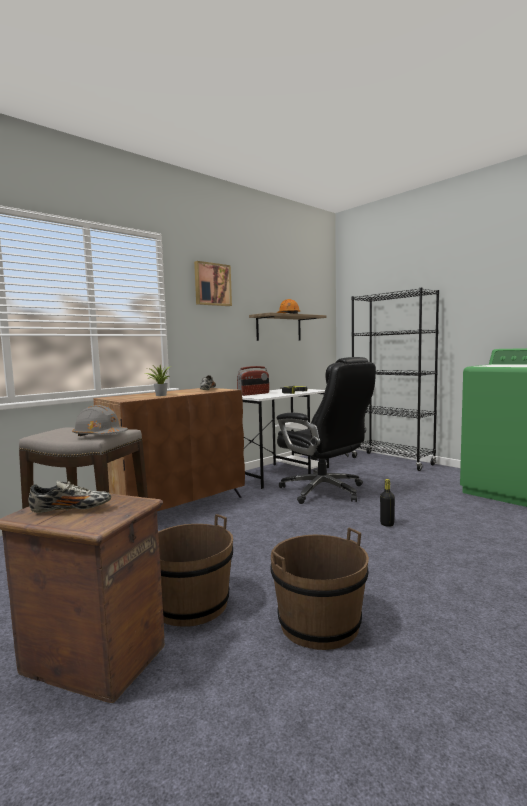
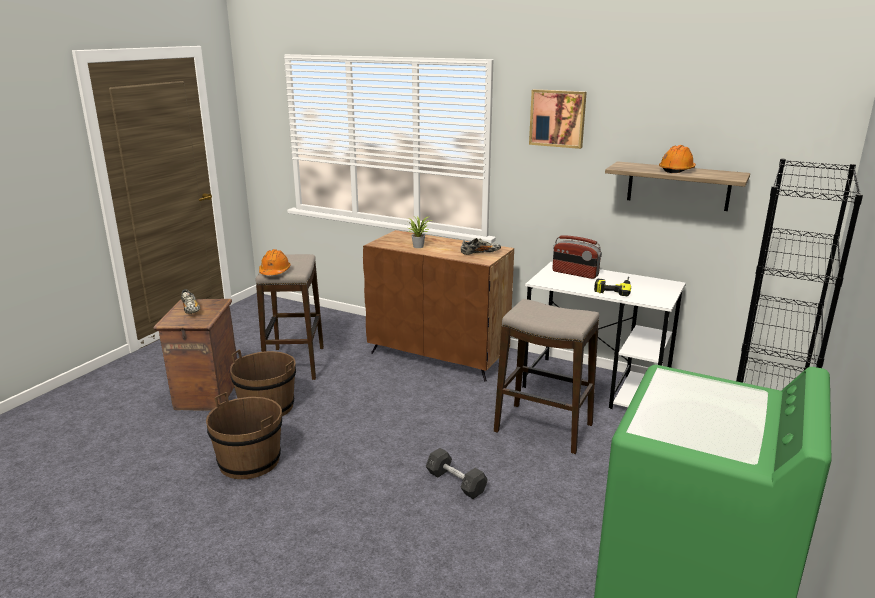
camera: 70 degrees right, 15 degrees up
(100, 436) = (275, 272): grey hard hat -> orange hard hat
(324, 491) = (543, 428): black office chair -> stool
(387, 524) = (456, 482): black bottle -> grey dumbbell

